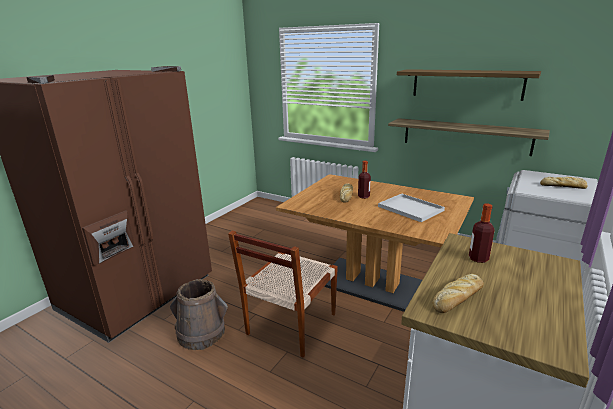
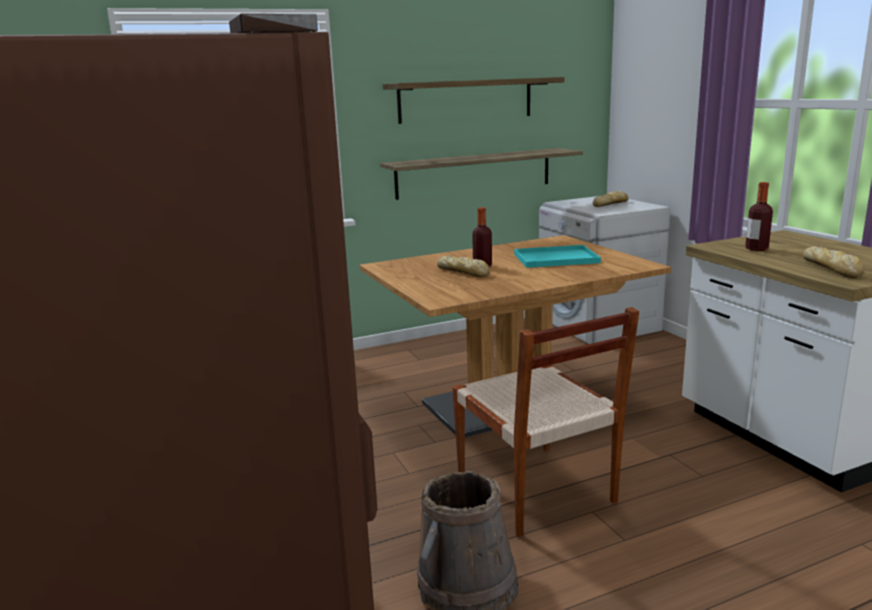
camera: 55 degrees left, 5 degrees down
(409, 208) = (554, 258): white tray -> turquoise tray

